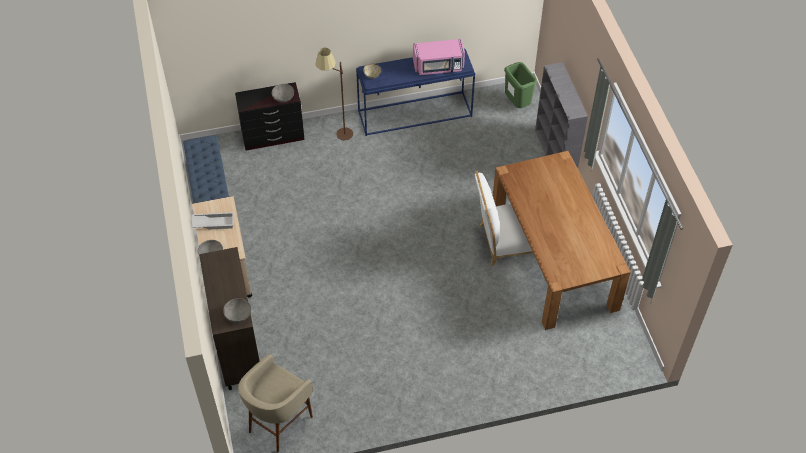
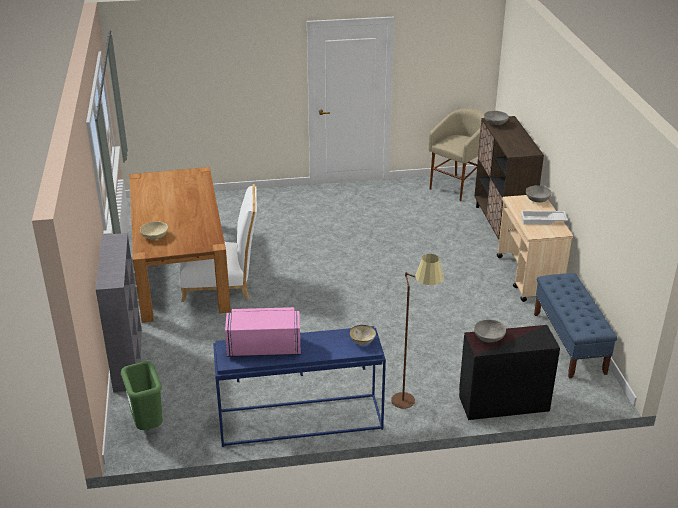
camera: 175 degrees left, 20 degrees down
(562, 179) = (154, 236): none -> beige bowl

